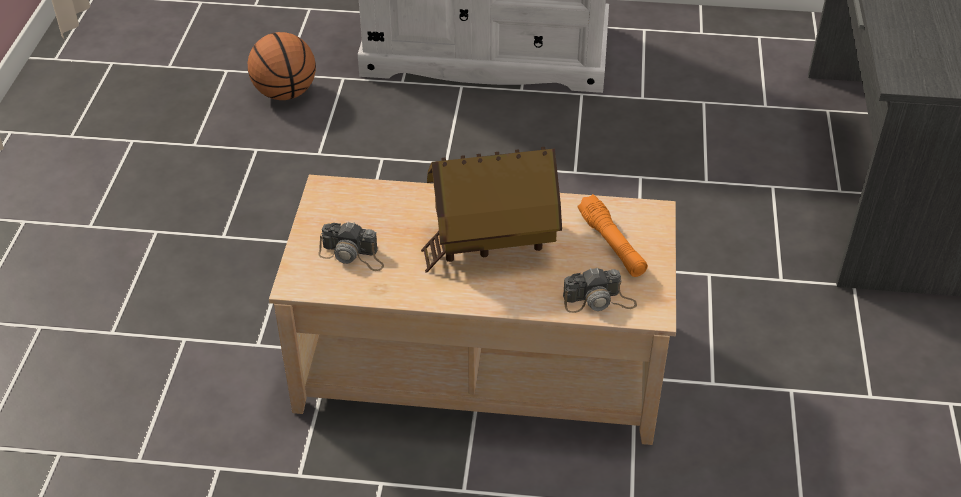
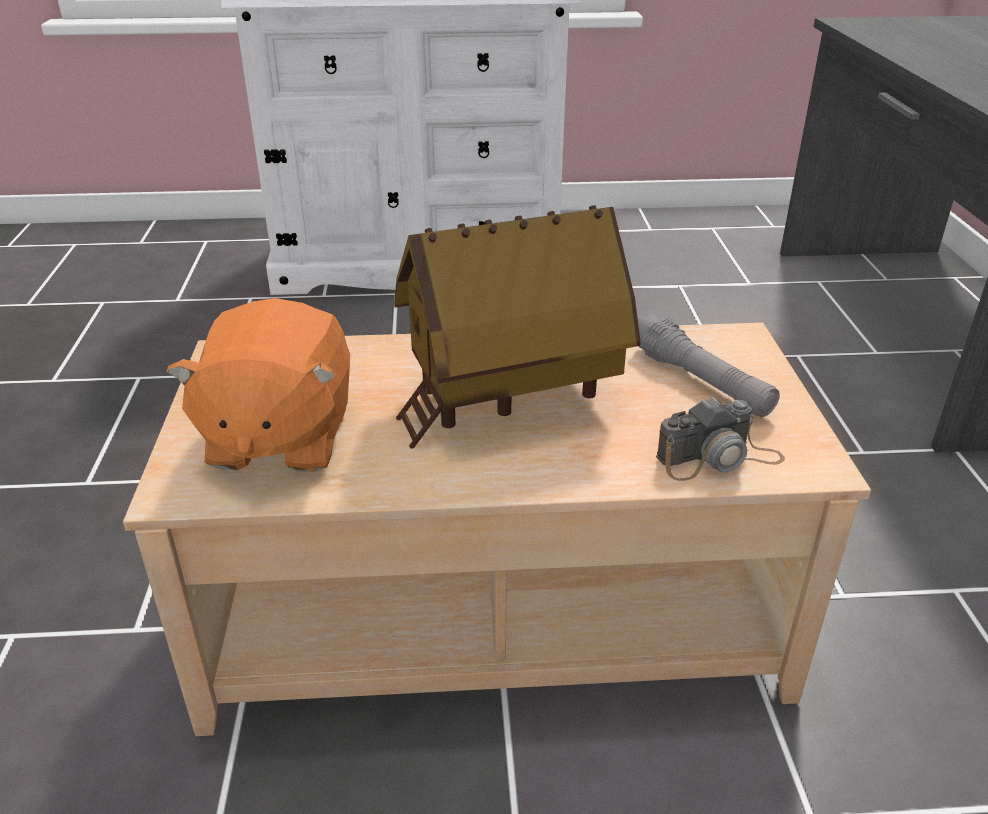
camera: 10 degrees left, 10 degrees down
(285, 93) = (178, 318): basketball -> none
(352, 255) = (278, 437): camera -> orange plush toy
(612, 244) = (700, 381): orange flashlight -> grey flashlight

